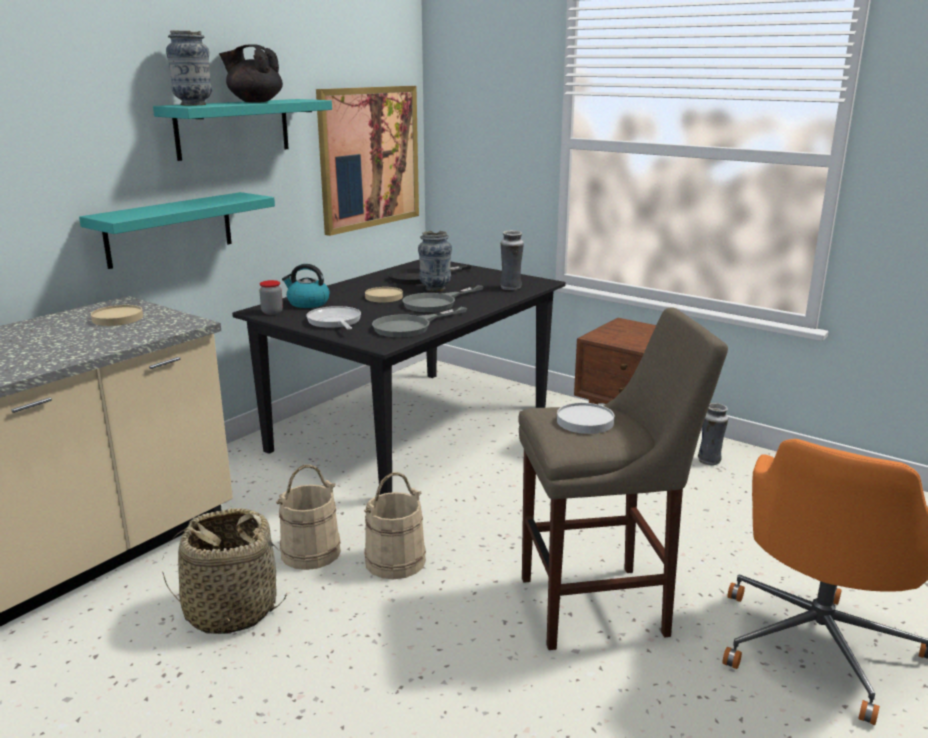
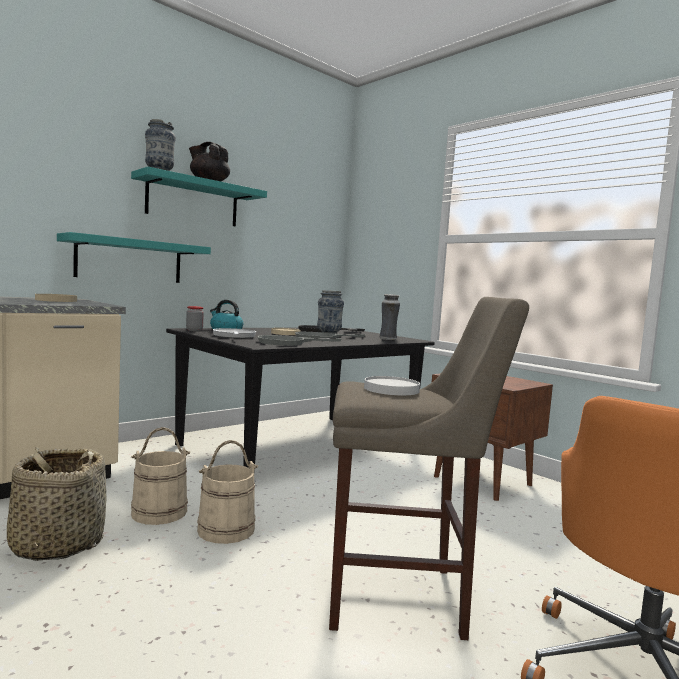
camera: 10 degrees right, 15 degrees down
(369, 157) = (300, 248): picture -> none
(710, 461) = (548, 498): vase -> none

